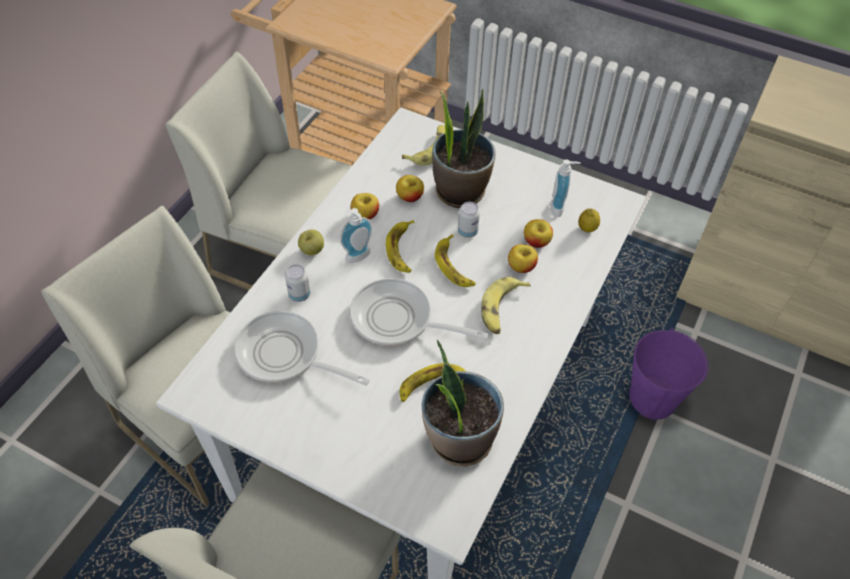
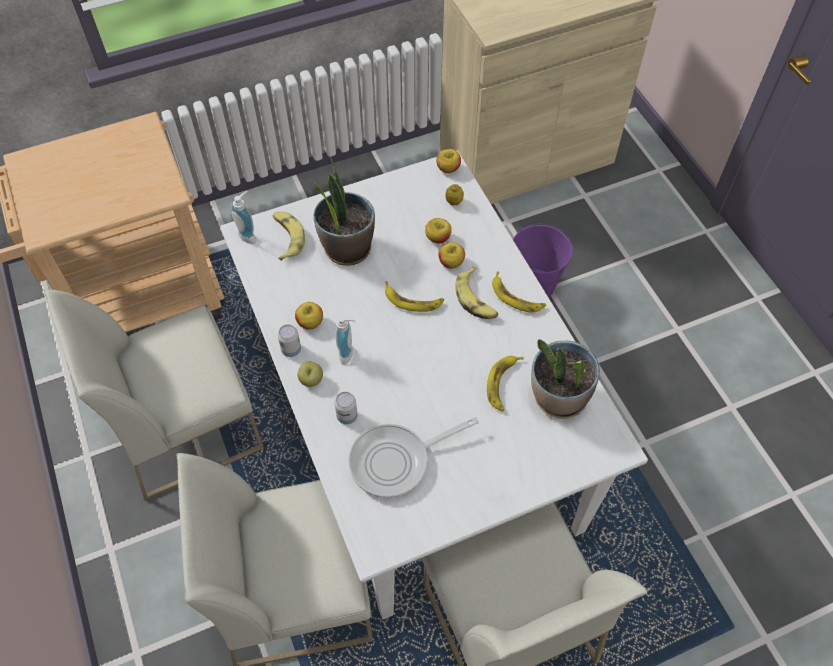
camera: 50 degrees left, 5 degrees up
(398, 320) = (429, 367): frying pan -> none
(402, 249) = (367, 321): banana -> banana (516, 297)
(410, 197) = (321, 282): apple -> apple (448, 168)
(467, 232) = (389, 271): can -> can (291, 350)
(560, 208) = (421, 202): soap dispenser -> soap dispenser (249, 235)

